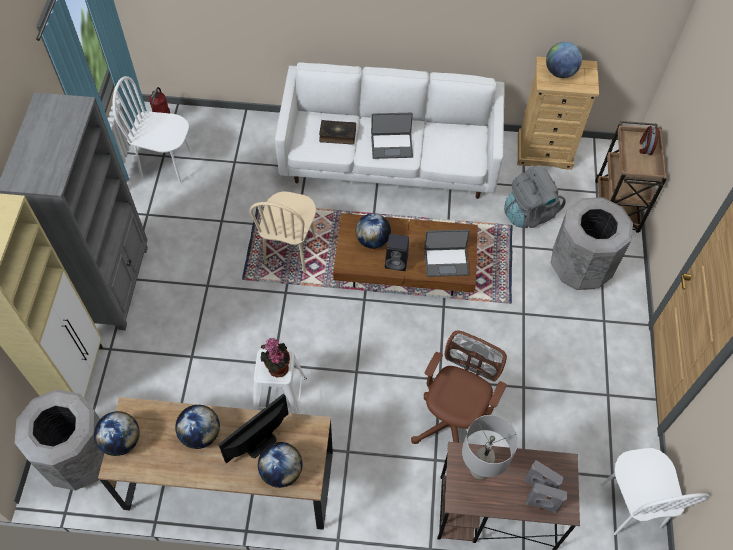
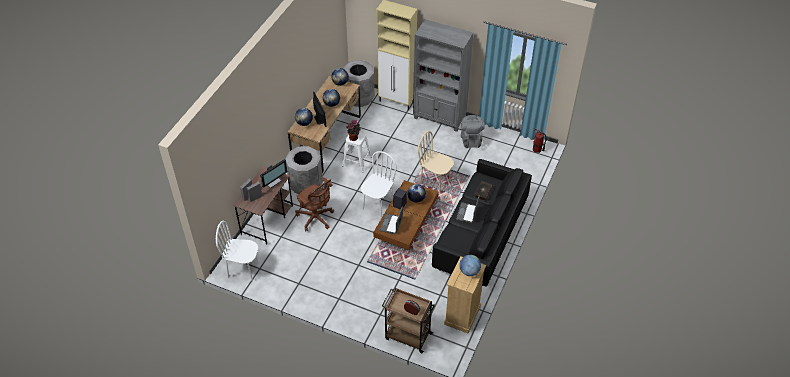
camera: 110 degrees right, 10 degrees down
(167, 165) = (507, 146): white chair -> white chair (378, 205)
(390, 161) = (479, 238): white sofa -> black sofa
(479, 469) = (272, 181): grey table lamp -> monitor
(529, 213) = (420, 290): grey backpack -> grey backpack (471, 140)
(580, 267) = (375, 301): grey trash can -> grey trash can (306, 185)

